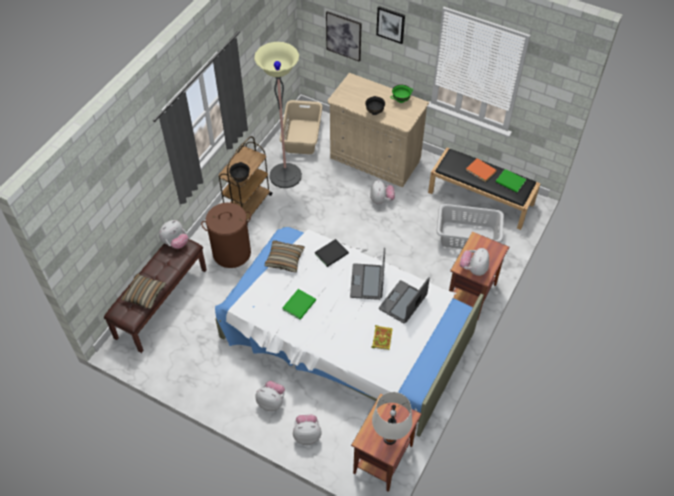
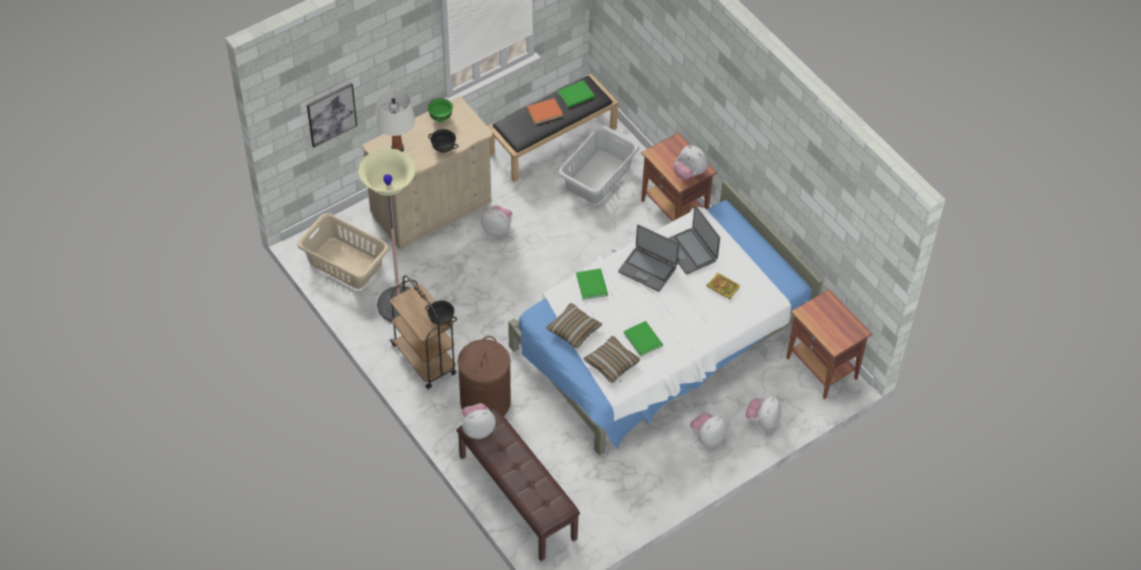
camera: 65 degrees left, 0 degrees up
(144, 294) = (536, 483): pillow -> pillow (611, 363)
(175, 243) = (477, 429): plush toy -> plush toy turned 90 degrees counterclockwise
(332, 253) = (592, 284): black book -> green book
(389, 438) = (843, 324): white table lamp -> white table lamp (397, 148)
(391, 24) = (386, 55): picture -> none

